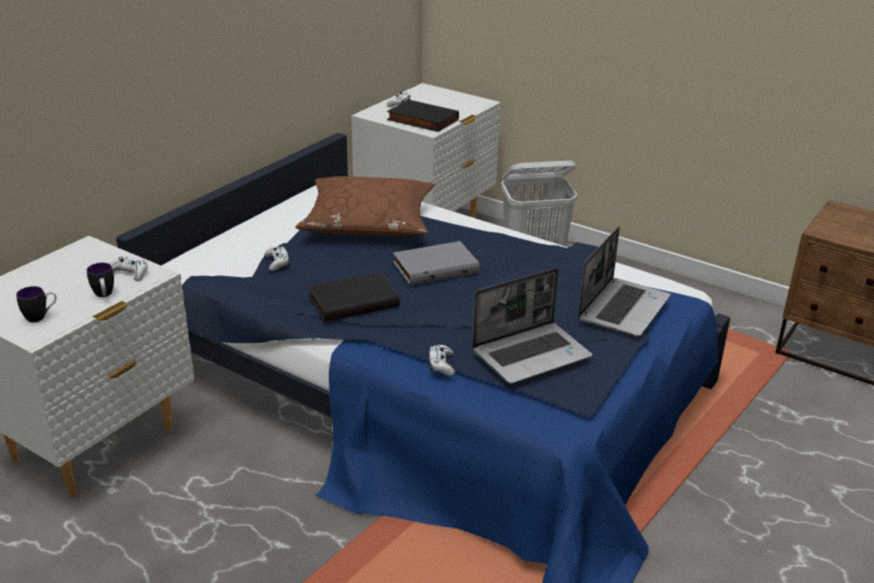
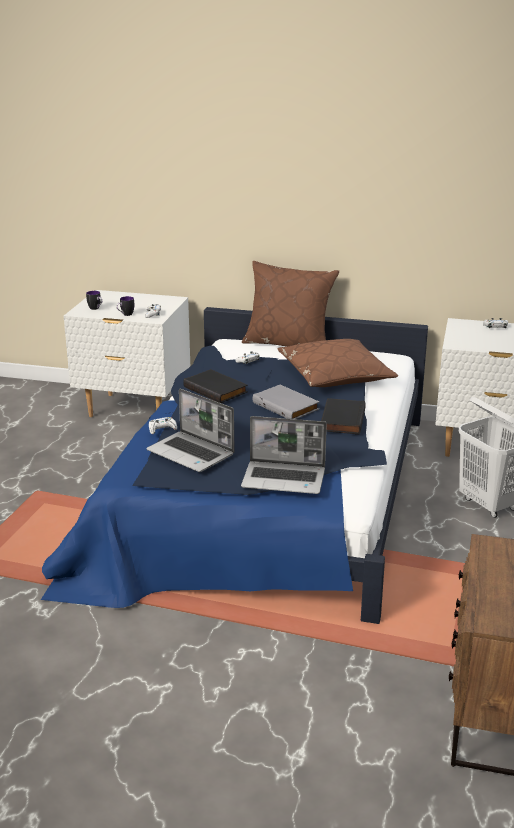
camera: 70 degrees right, 5 degrees down
(235, 228) = (288, 344): none -> brown pillow
(421, 120) = (471, 339): black book -> black book (341, 419)

